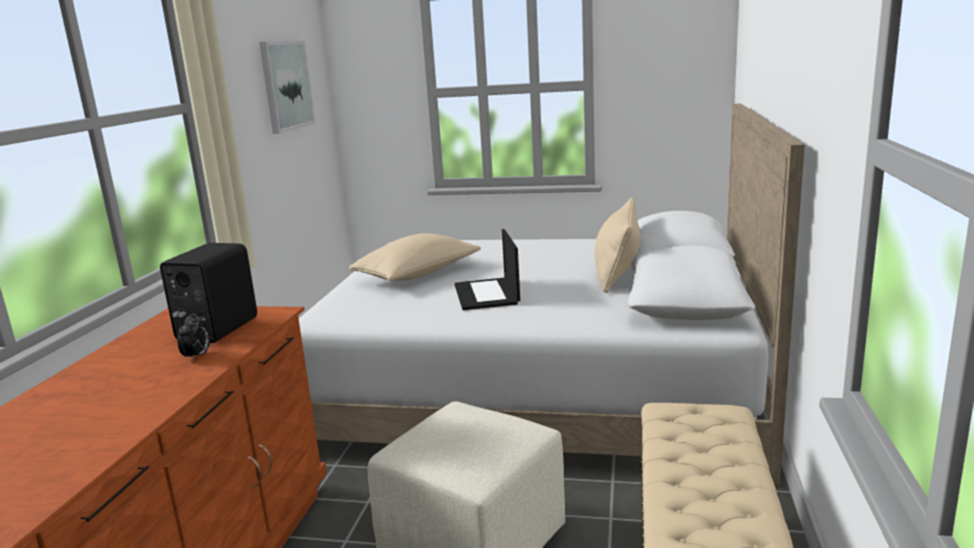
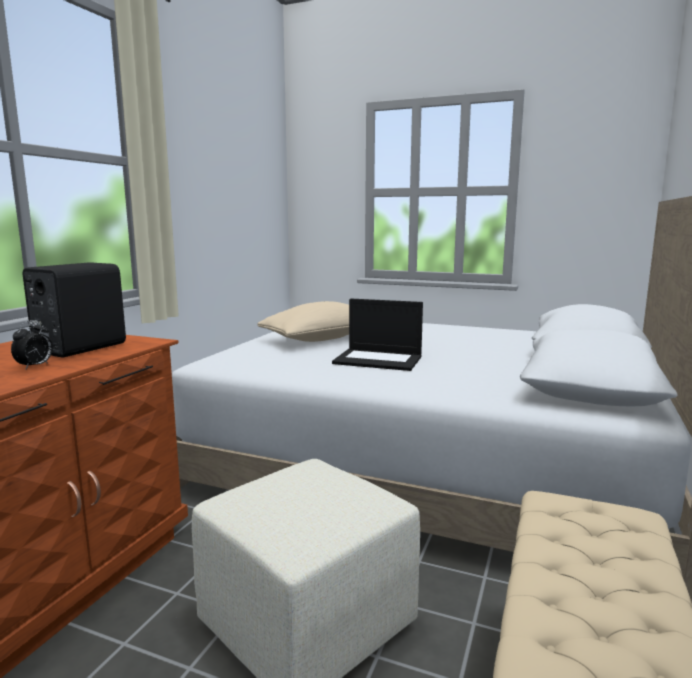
camera: 10 degrees right, 5 degrees down
(286, 85) = (239, 171): picture -> none
(487, 294) = (379, 360): laptop -> laptop turned 75 degrees counterclockwise
(617, 272) = (519, 355): beige pillow -> none

